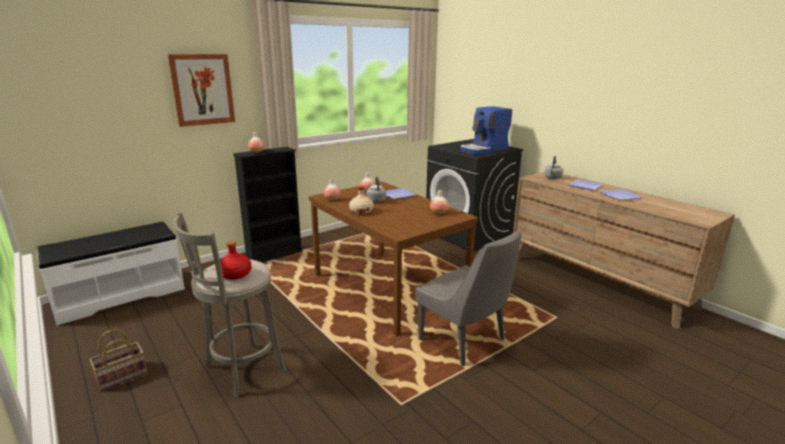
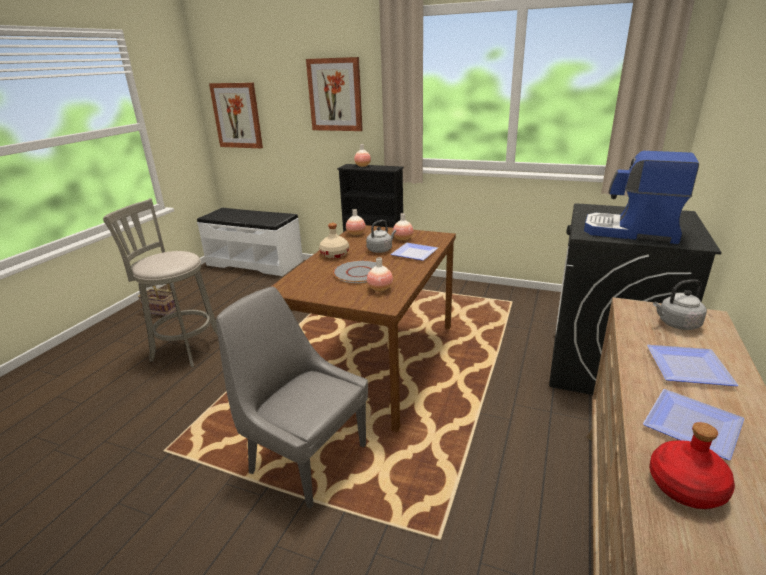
camera: 60 degrees right, 5 degrees up
(60, 121) = (237, 115): none -> picture
(235, 274) = (156, 262): red bottle -> red bottle (685, 487)
(406, 212) = (359, 273): none -> grey plate
(464, 341) = (305, 457): grey chair -> grey chair turned 105 degrees clockwise

